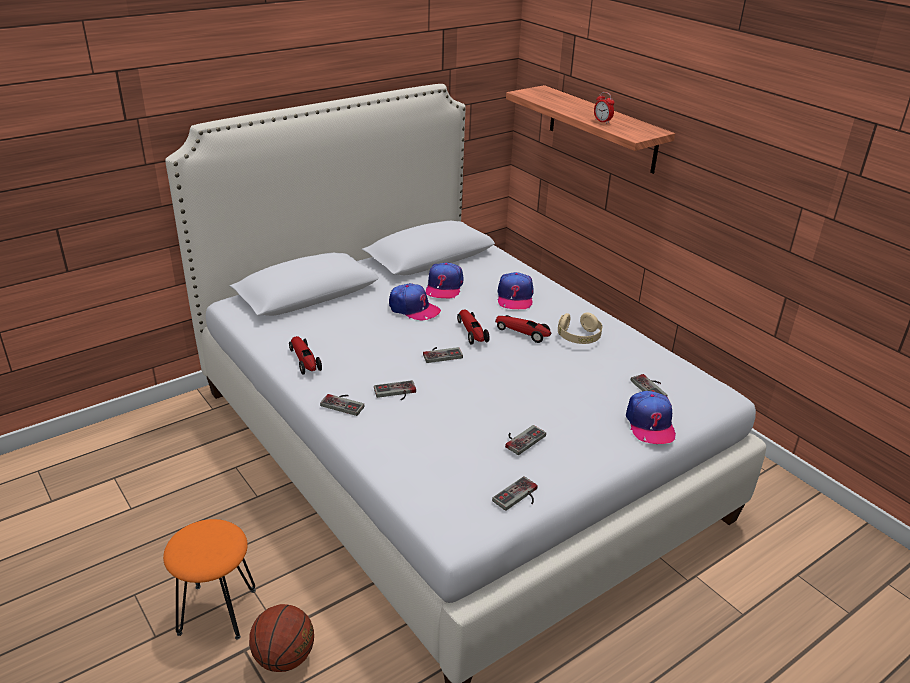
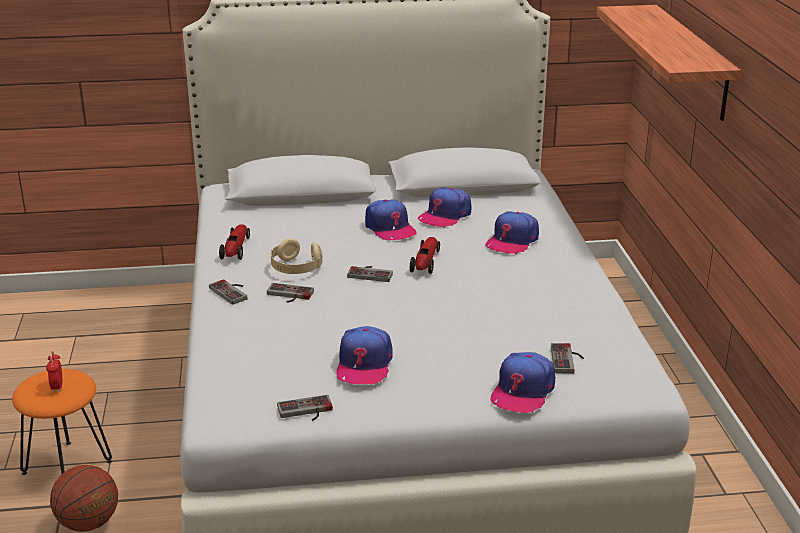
camera: 30 degrees right, 5 degrees down
(521, 439) = (364, 364): game controller -> cap
(523, 333) = (481, 275): toy car -> none
(579, 337) = (540, 293): beige headphones -> beige headphones (296, 268)
(602, 121) = (664, 47): alarm clock -> alarm clock (57, 387)

